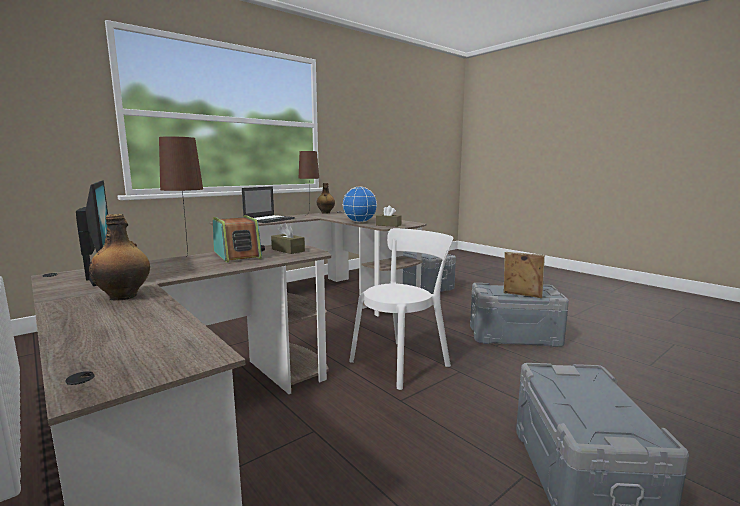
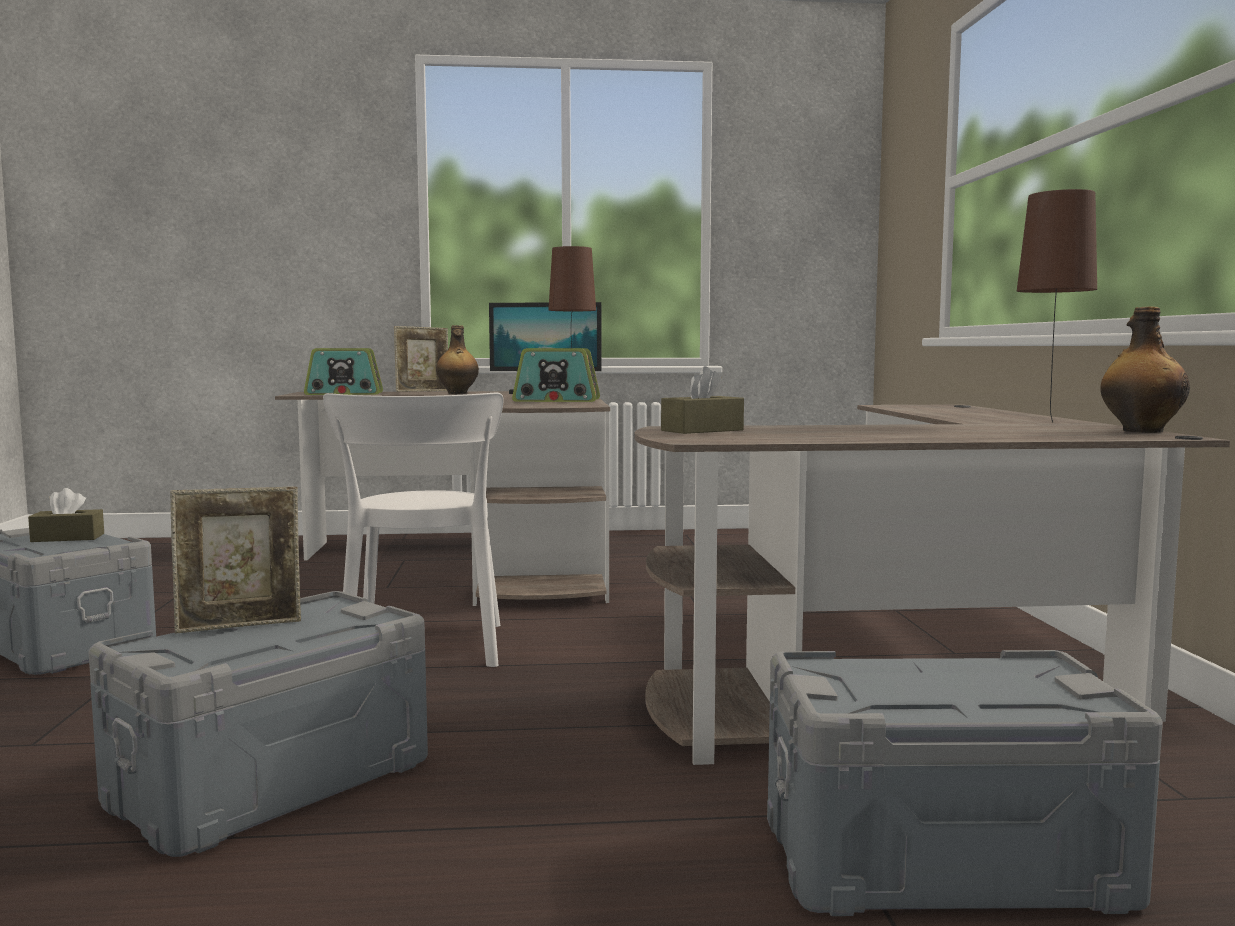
camera: 125 degrees right, 5 degrees down
(68, 321) = (422, 391): none -> picture frame
(151, 341) = (344, 393): none -> radio
(269, 219) = (967, 412): laptop -> none
(288, 250) = (542, 404): brown tissue box -> brown tissue box (68, 538)
(359, 222) = (810, 427): globe -> none

